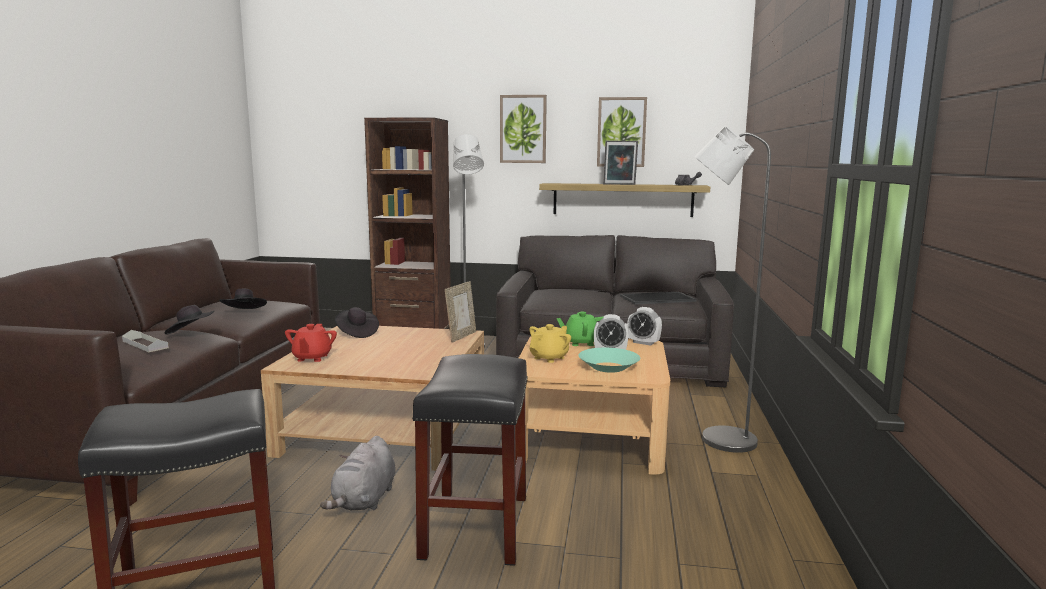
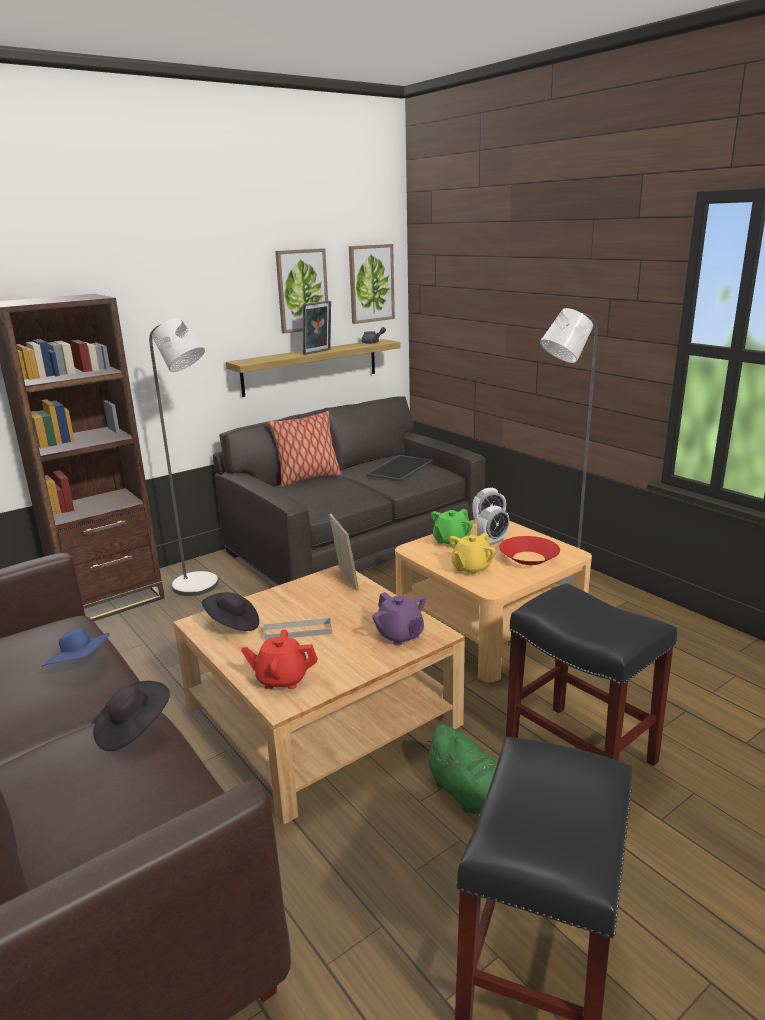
camera: 45 degrees left, 10 degrees up
(145, 344) = (122, 780): grey tray -> grey tray (298, 631)
(244, 313) = (81, 665): black hat -> blue hat
(312, 358) = (282, 679): red teapot -> red teapot turned 135 degrees clockwise
(364, 500) = (468, 795): grey plush toy -> green plush toy
(411, 366) = (400, 635): none -> purple teapot
(523, 129) = (193, 296): picture -> picture (371, 283)
(549, 358) = (471, 568): yellow teapot -> yellow teapot turned 135 degrees counterclockwise
(577, 289) = (308, 479): none -> pillow
(609, 367) = (529, 558): turquoise bowl -> red bowl

